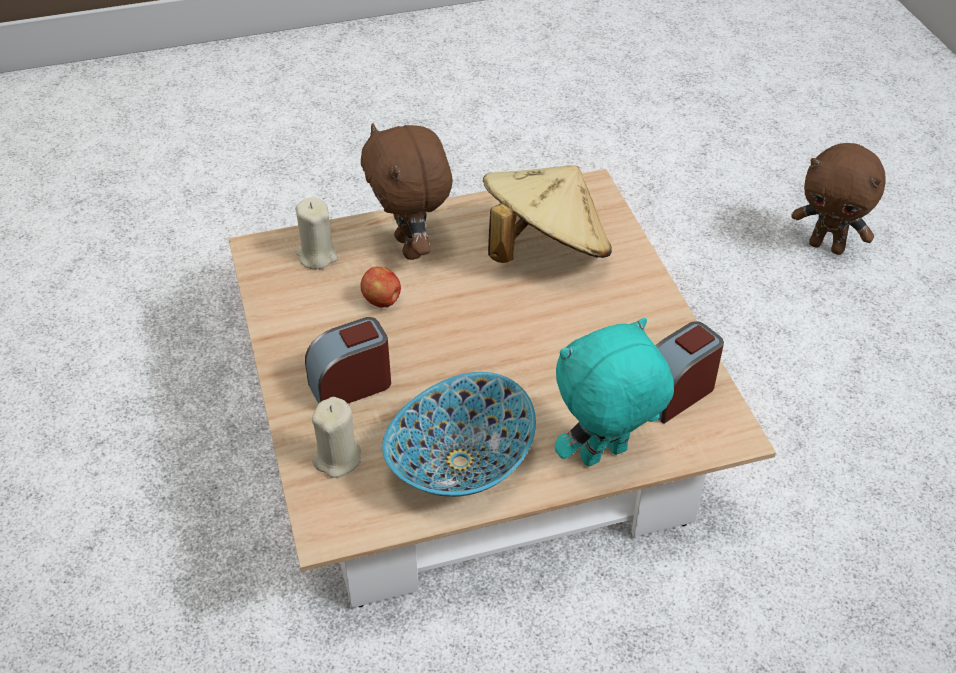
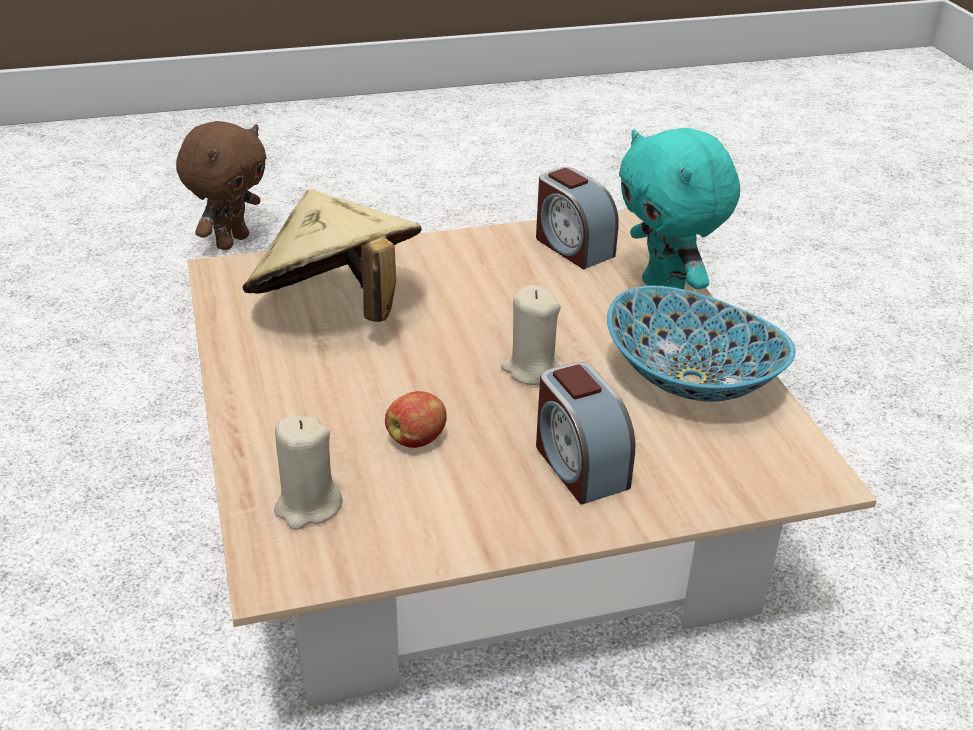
camera: 90 degrees left, 10 degrees down
(338, 458) = (706, 473): beige candle -> beige candle (531, 369)
(411, 247) = (307, 414): brown plush toy -> none

